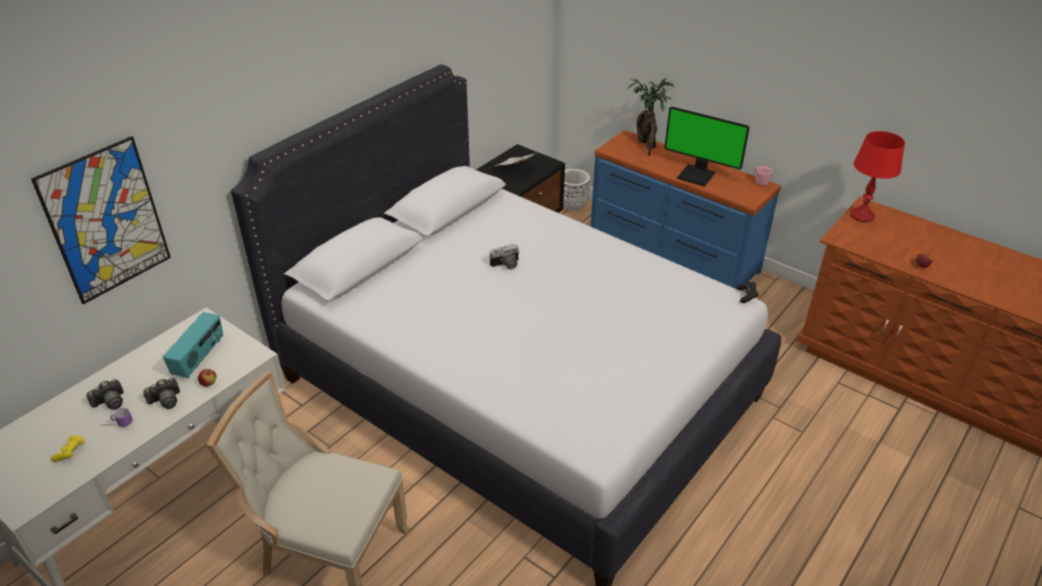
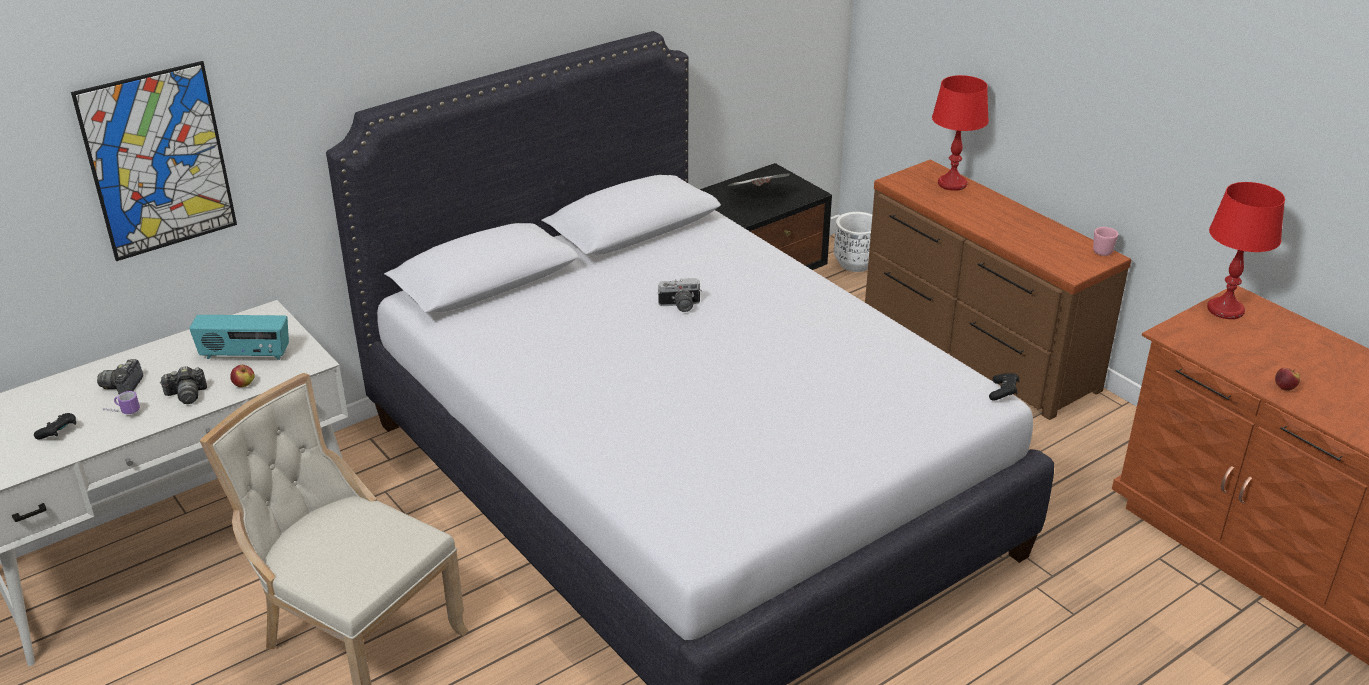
camera: 15 degrees right, 5 degrees down
(71, 452) = (59, 433): yellow game controller -> black game controller
(110, 402) = (123, 386): camera -> camera turned 120 degrees clockwise
(199, 358) = (245, 355): radio -> radio turned 60 degrees clockwise
(646, 146) = (952, 184): potted plant -> red table lamp
(671, 253) = (976, 347): blue dresser -> brown dresser
(697, 175) = (1009, 230): monitor -> none

